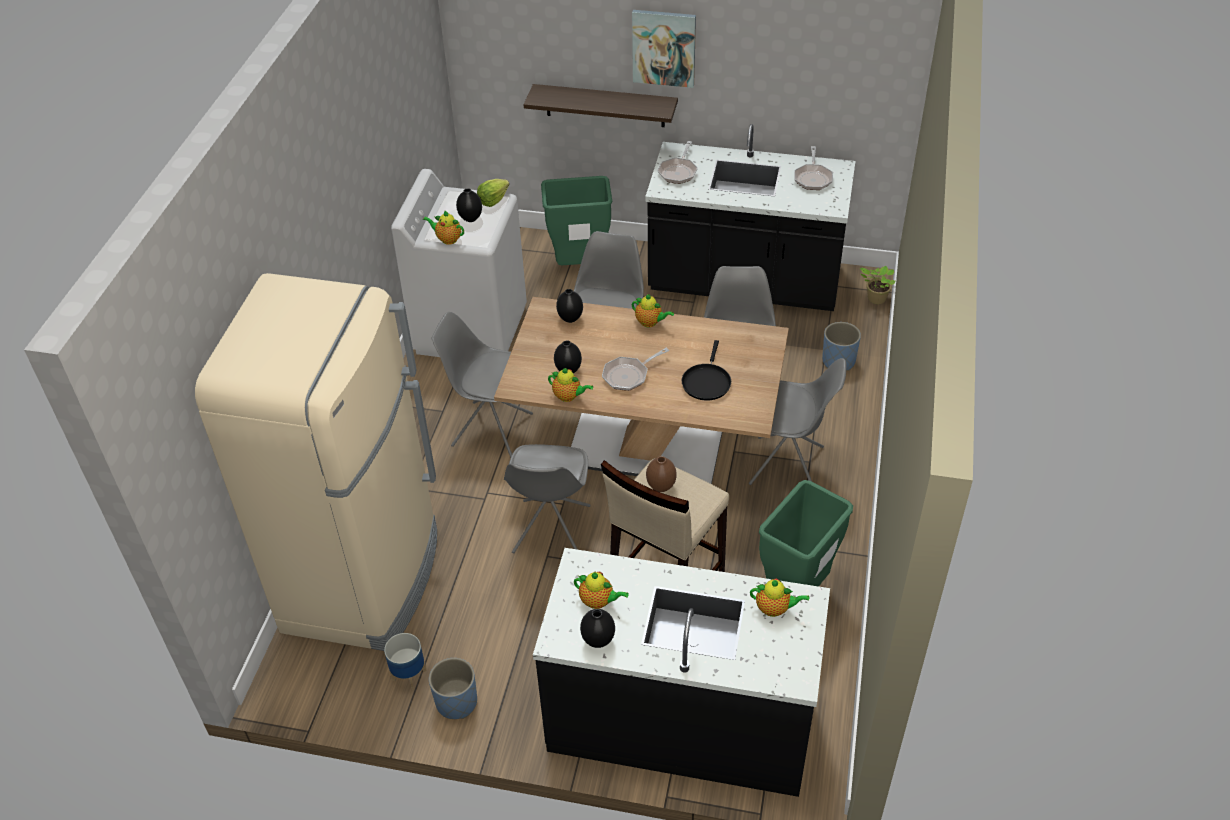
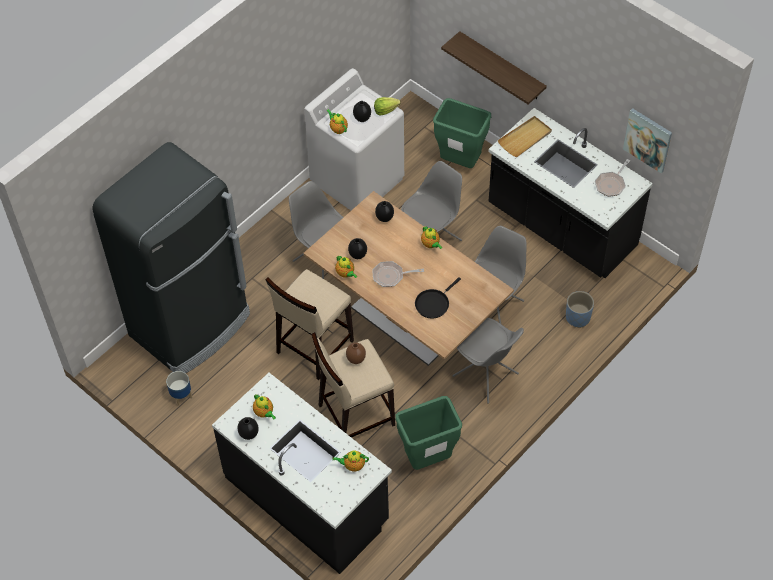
camera: 30 degrees right, 10 degrees up
(364, 580) = (191, 326): beige fridge -> black fridge
(456, 702) = (196, 425): blue planter -> none
(551, 530) = (314, 347): grey chair -> beige stool
(664, 47) = (541, 52): picture -> picture (648, 139)
(678, 171) = (525, 138): frying pan -> beige tray
(775, 609) = (352, 465): teapot -> teapot turned 135 degrees clockwise
(875, 299) = (641, 282): potted plant -> none

